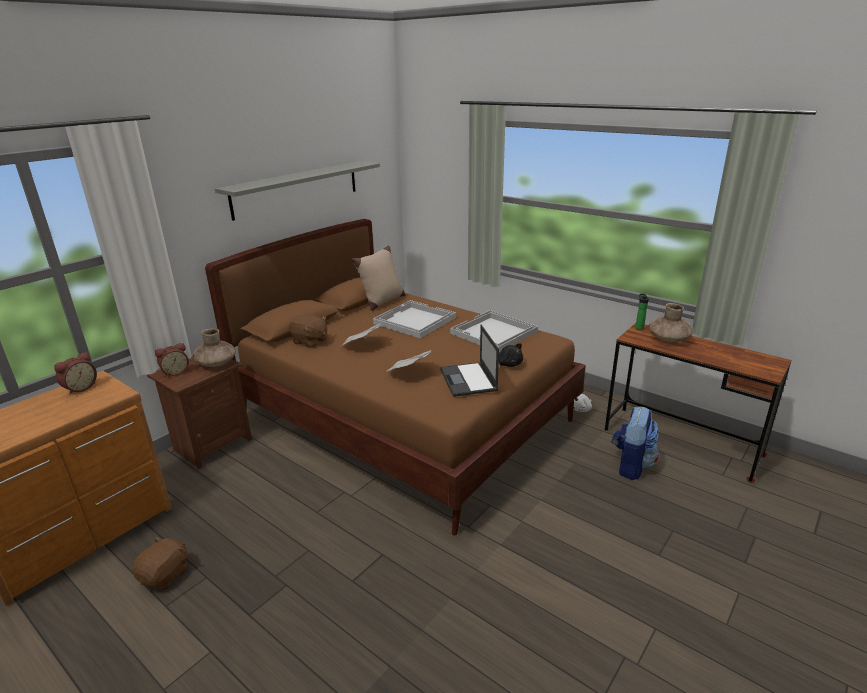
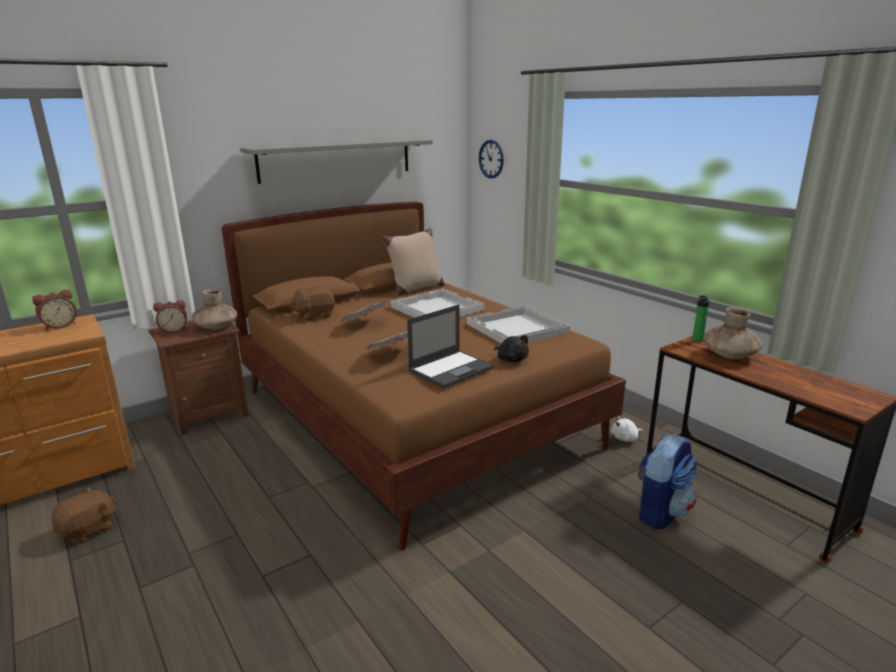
camera: 15 degrees right, 5 degrees down
(310, 341) = (314, 316): brown plush toy -> brown plush toy turned 105 degrees clockwise
(427, 175) = (491, 159): none -> wall clock
(468, 380) = (452, 369): laptop -> laptop turned 135 degrees counterclockwise

